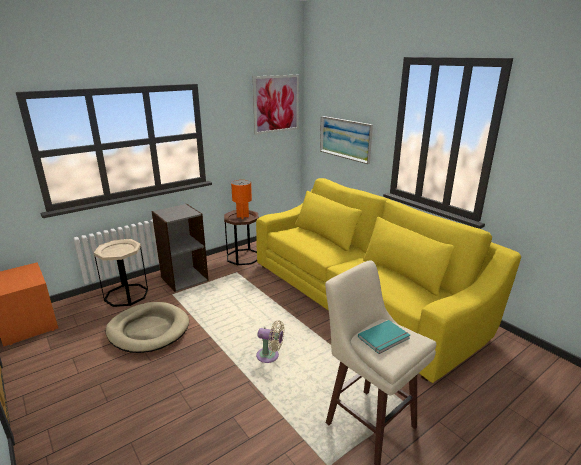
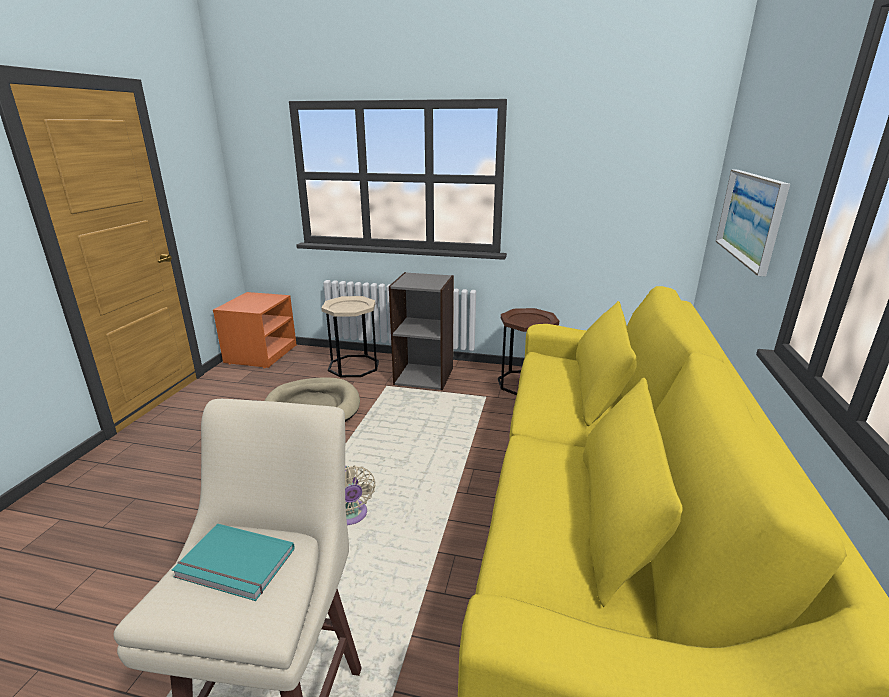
camera: 50 degrees right, 0 degrees up
(242, 216) = (533, 320): orange table lamp -> none
(276, 104) = (657, 143): picture -> none

